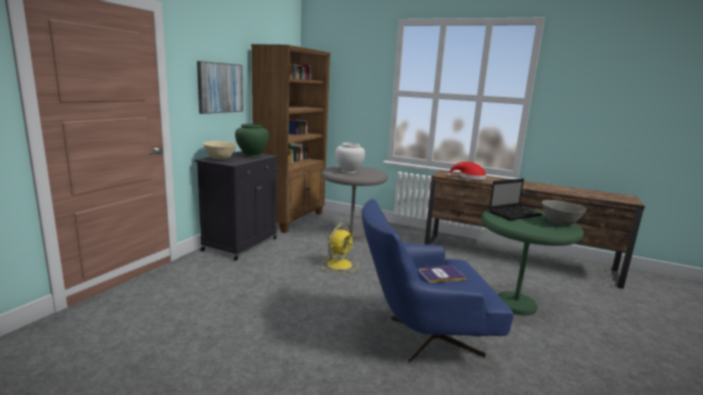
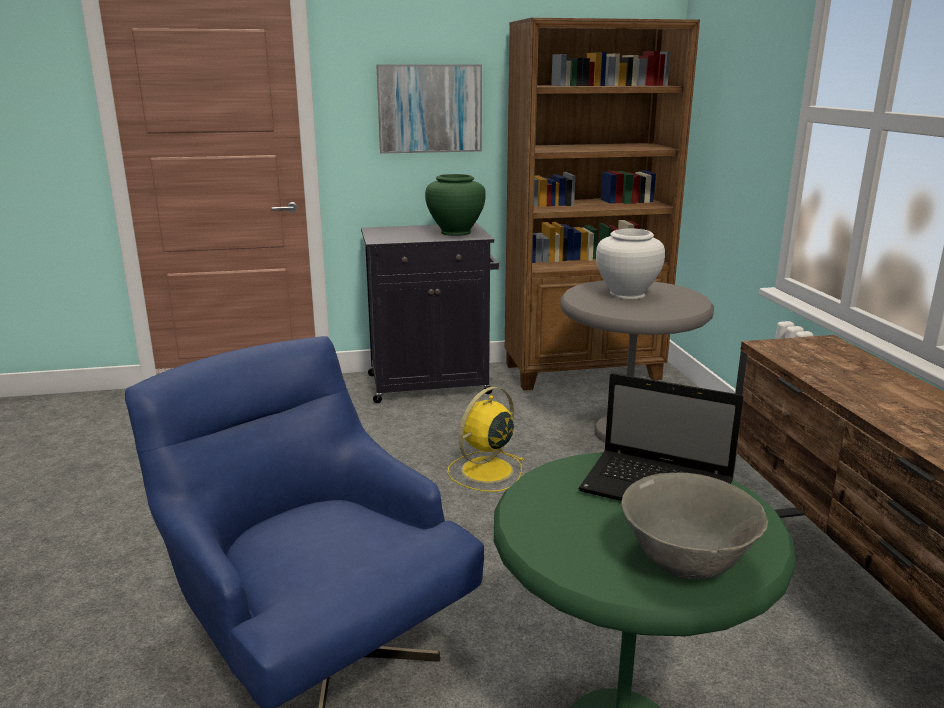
camera: 55 degrees right, 5 degrees up
(220, 159) = (393, 231): beige bowl -> none
(340, 264) = (485, 471): yellow fan -> yellow fan turned 135 degrees clockwise
(441, 275) = (328, 531): book -> none
(469, 177) = (836, 372): red hat -> none

